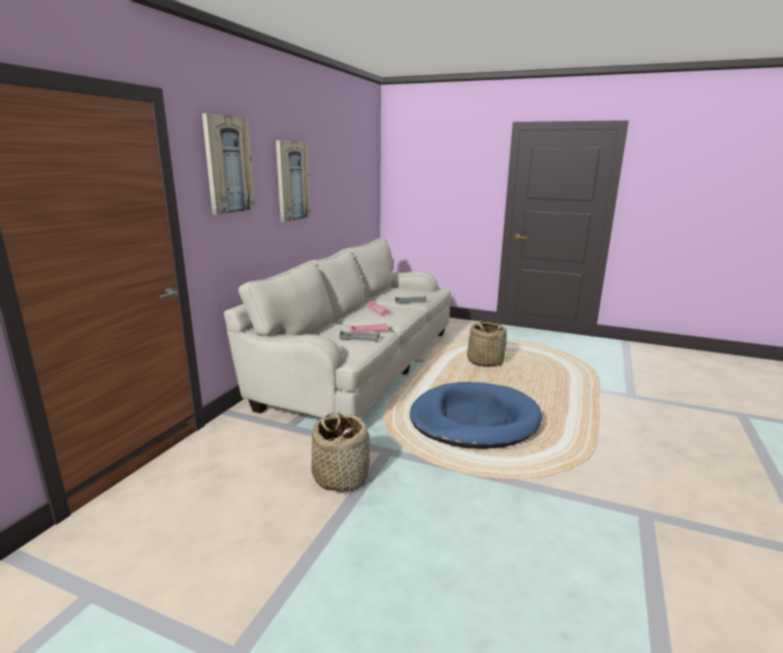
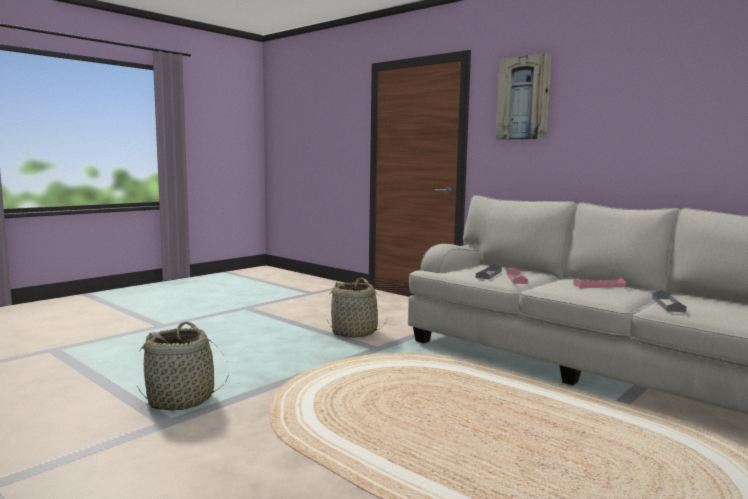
camera: 110 degrees right, 10 degrees down
(292, 181) = (627, 111): picture -> none
(474, 420) = (409, 393): blue dog bed -> none
(485, 361) = (631, 454): basket -> basket (181, 400)

